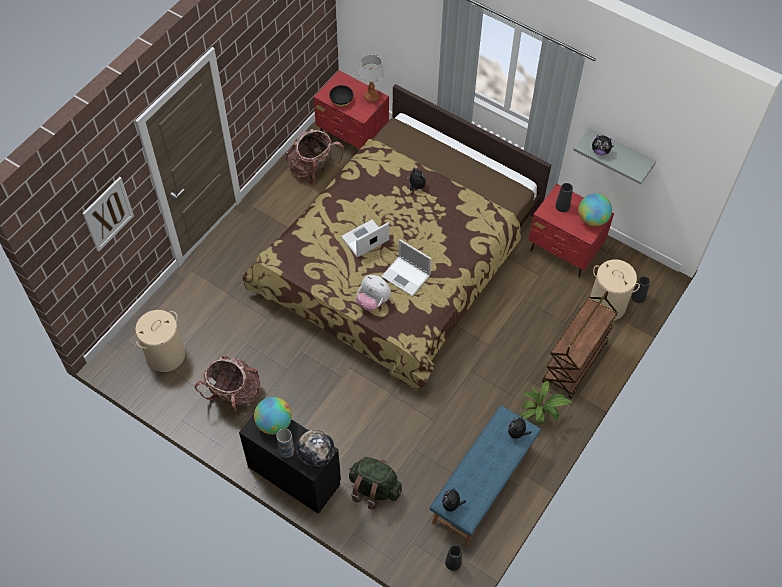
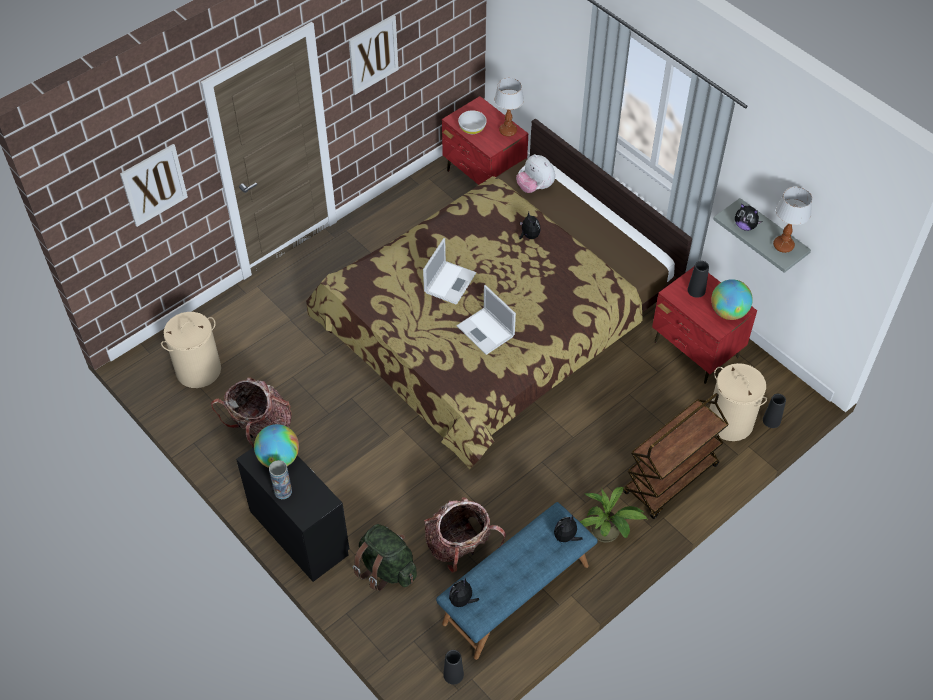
camera: 15 degrees right, 5 degrees down
(258, 59) = (373, 54): none -> picture
(312, 168) = (427, 203): backpack -> backpack (460, 547)
(316, 456) = (314, 505): globe -> none
(341, 100) = (472, 128): black bowl -> white bowl
(364, 239) = (450, 282): laptop -> laptop turned 135 degrees clockwise
(373, 301) = (438, 351): plush toy -> plush toy (535, 187)
(634, 162) = (783, 246): none -> table lamp

